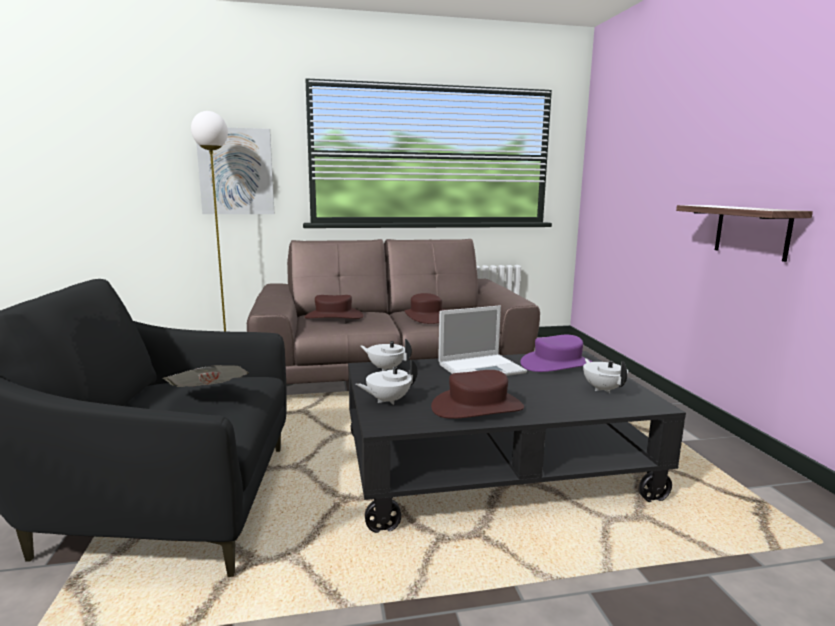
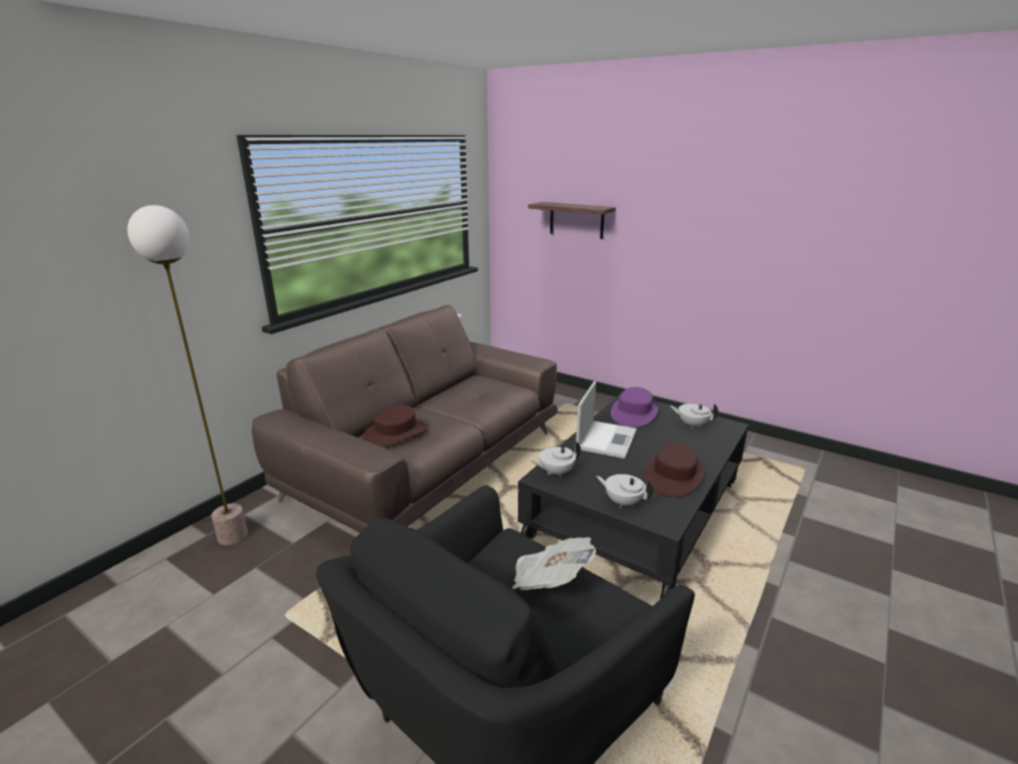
camera: 45 degrees left, 10 degrees up
(236, 171) = (167, 279): picture -> none
(387, 400) = (623, 502): white teapot -> white teapot turned 105 degrees clockwise
(426, 316) = (471, 400): brown hat -> none
(752, 231) = (699, 279): shelf -> shelf (576, 220)

